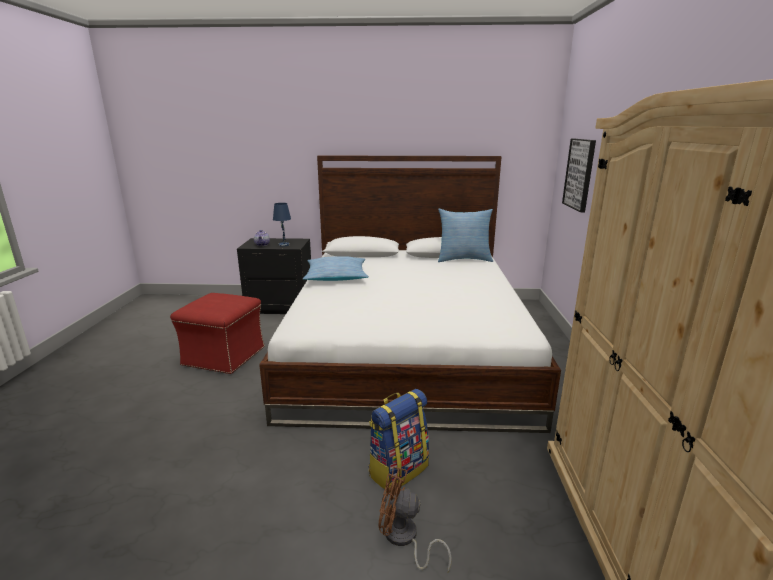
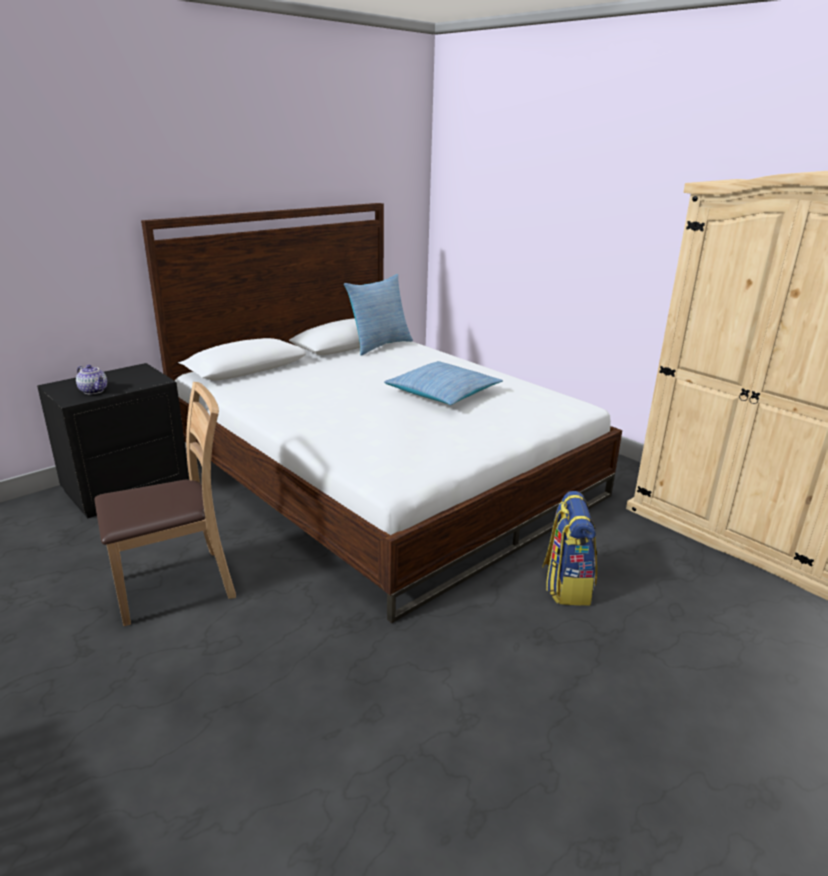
camera: 45 degrees left, 5 degrees up
(223, 356) = (176, 586): red ottoman -> brown chair
(284, 245) = (133, 382): blue table lamp -> none
(336, 277) = (287, 407): pillow -> pillow (443, 393)
(404, 539) = (651, 628): brown fan -> none
(579, 174) = (492, 222): picture -> none

